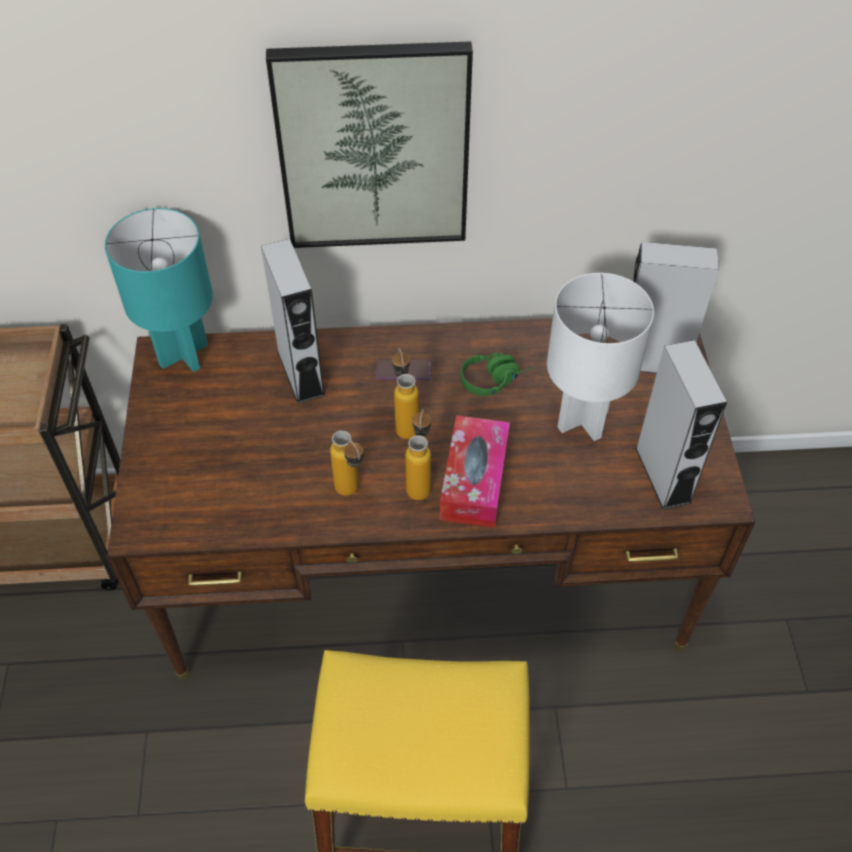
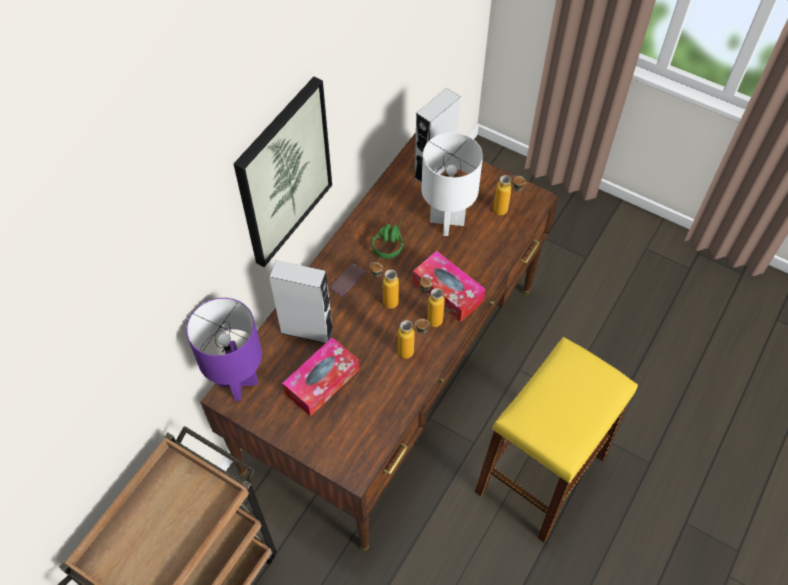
camera: 55 degrees left, 5 degrees up
(184, 353) = (238, 383): turquoise table lamp -> purple table lamp
(241, 427) = (322, 381): none -> tissue box
(663, 475) = (506, 212): grey speaker -> bottle

